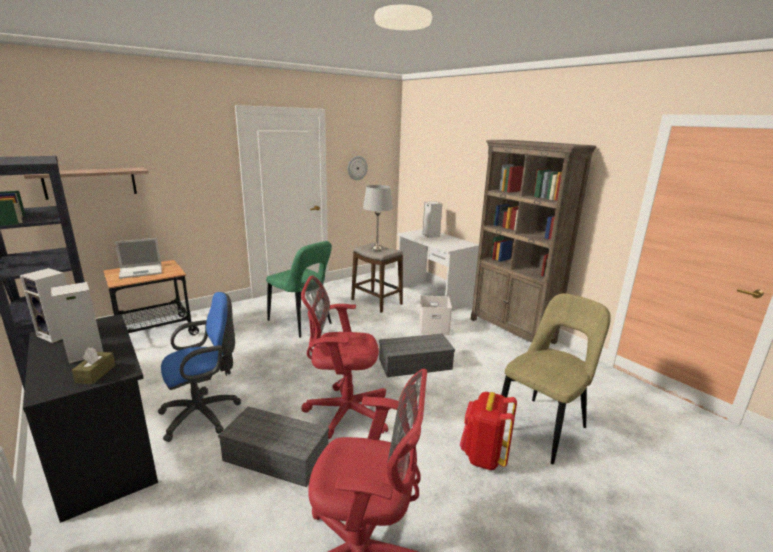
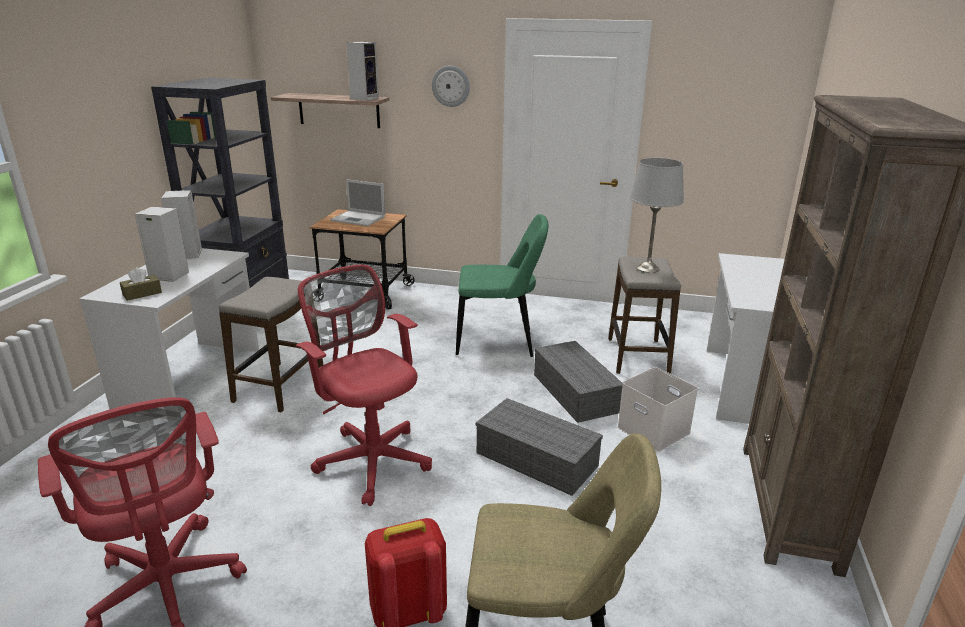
camera: 50 degrees right, 5 degrees up
(106, 452) = (192, 377): black desk -> white desk
(204, 414) = (280, 387): blue office chair -> stool
(278, 456) = (261, 458): grey storage box -> grey storage box (576, 393)
(301, 323) = (499, 342): green chair -> green chair turned 90 degrees counterclockwise
(357, 168) = (704, 125): wall clock -> wall clock (451, 86)
(430, 235) = (769, 272): speaker -> speaker (364, 98)

